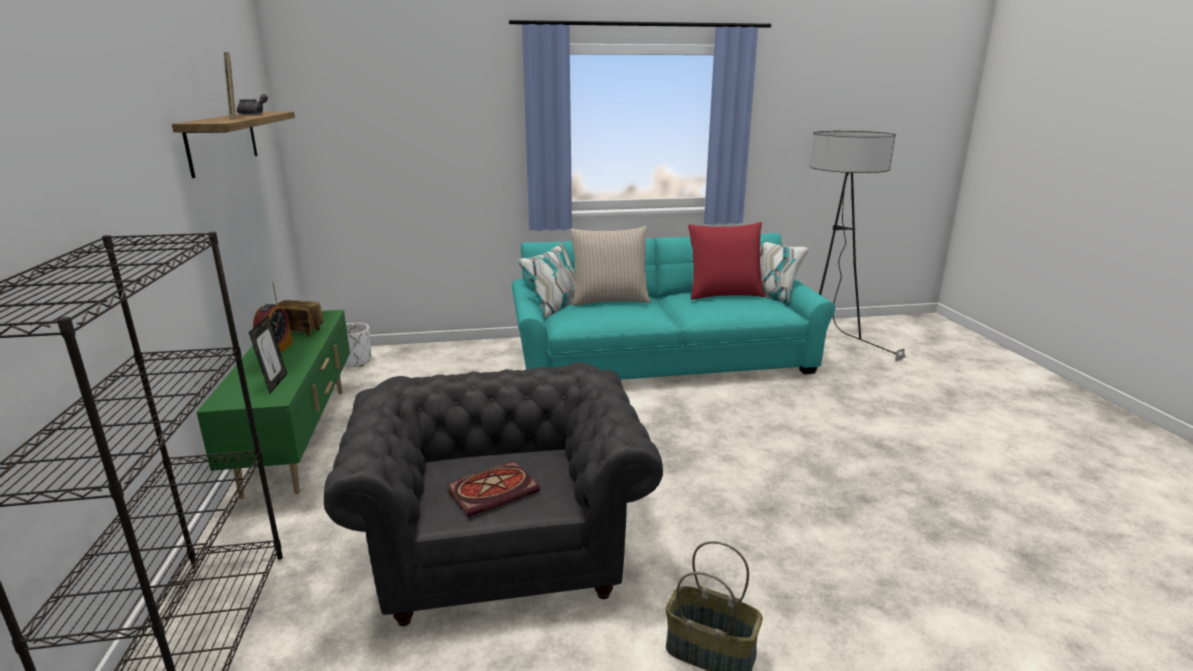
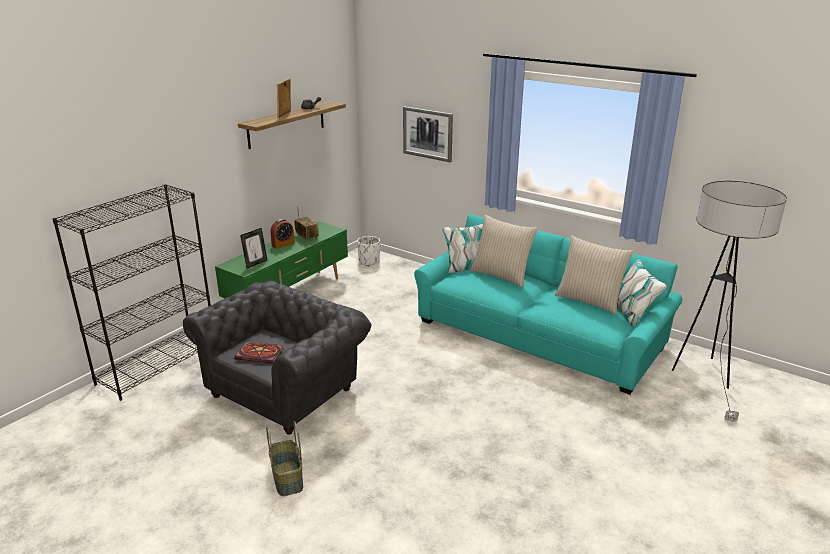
camera: 45 degrees right, 5 degrees up
(418, 151) = (427, 133): none -> picture
(724, 294) = (589, 301): red pillow -> beige pillow

